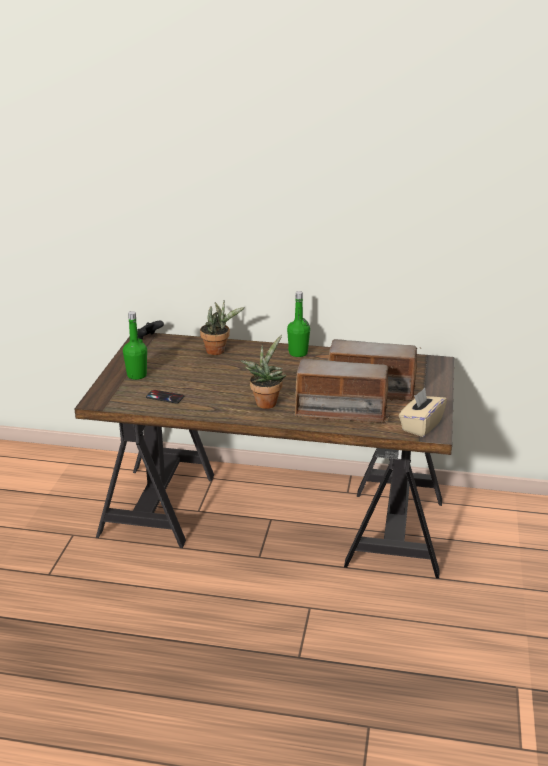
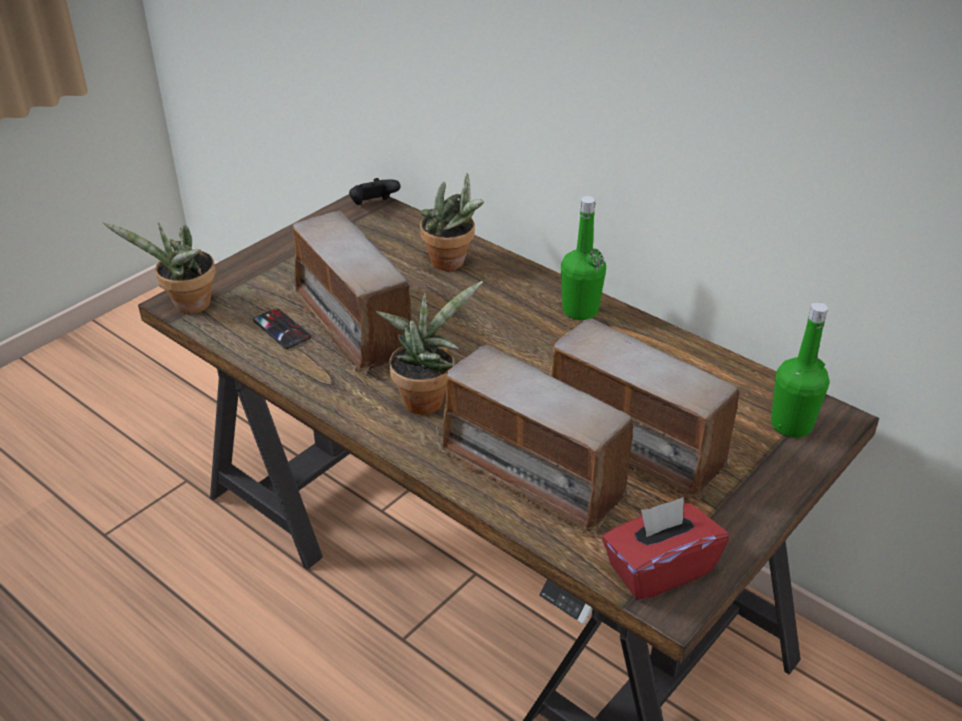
camera: 30 degrees right, 10 degrees up
(103, 402) = (187, 306): none -> potted plant
(137, 375) = (284, 271): green bottle -> green bottle (791, 425)
(199, 386) = (355, 325): none -> radio
(421, 426) = (659, 569): beige tissue box -> red tissue box

